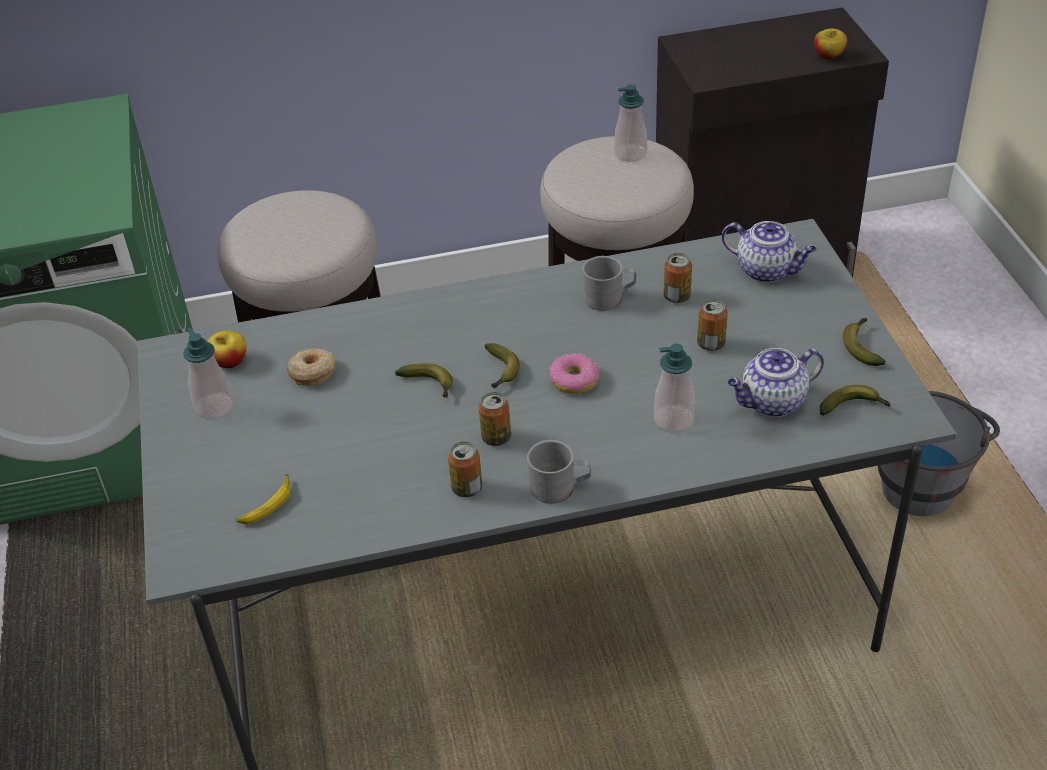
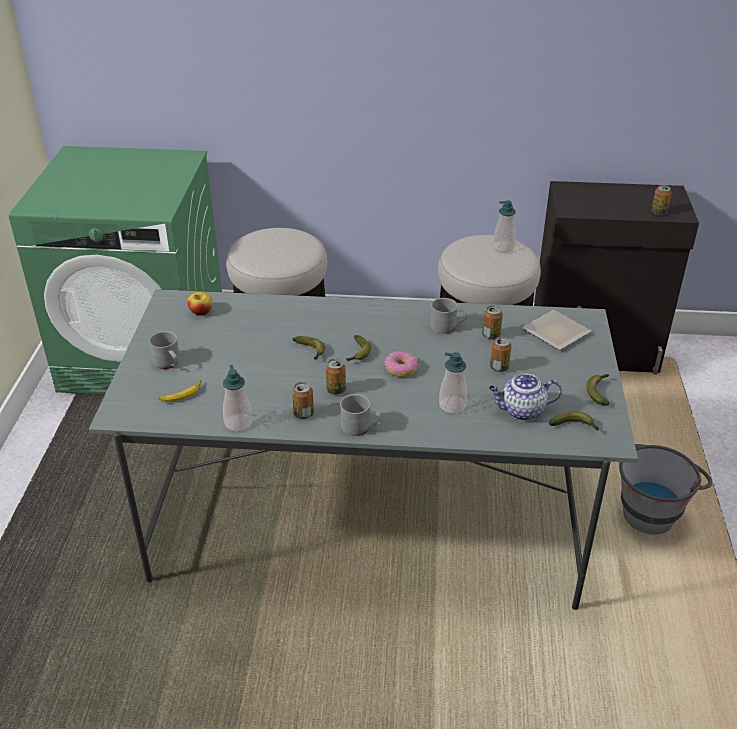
camera: 15 degrees right, 5 degrees down
(214, 407) = (179, 334): soap dispenser -> soap dispenser (238, 423)
(221, 459) = (169, 363): none -> grey mug
(312, 372) = (245, 328): donut -> none
(767, 270) = (558, 333): teapot -> plate
(828, 56) = (658, 212): apple -> can

